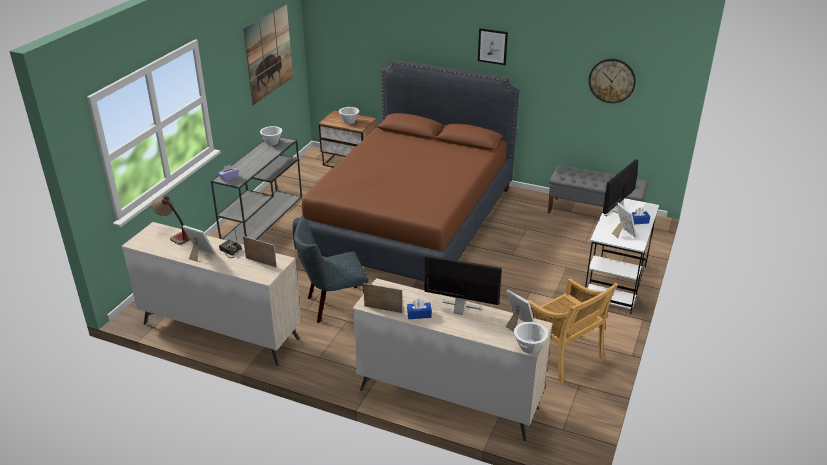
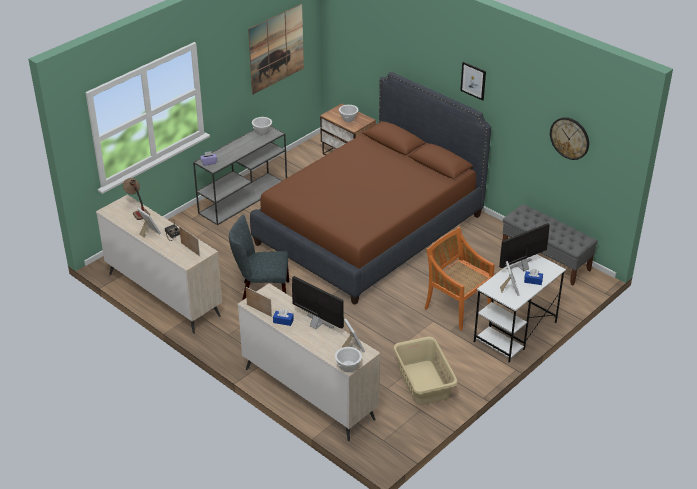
camera: 20 degrees right, 5 degrees up
(543, 274) = (457, 307): none -> orange chair
(562, 356) = (423, 383): beige chair -> beige laundry basket

